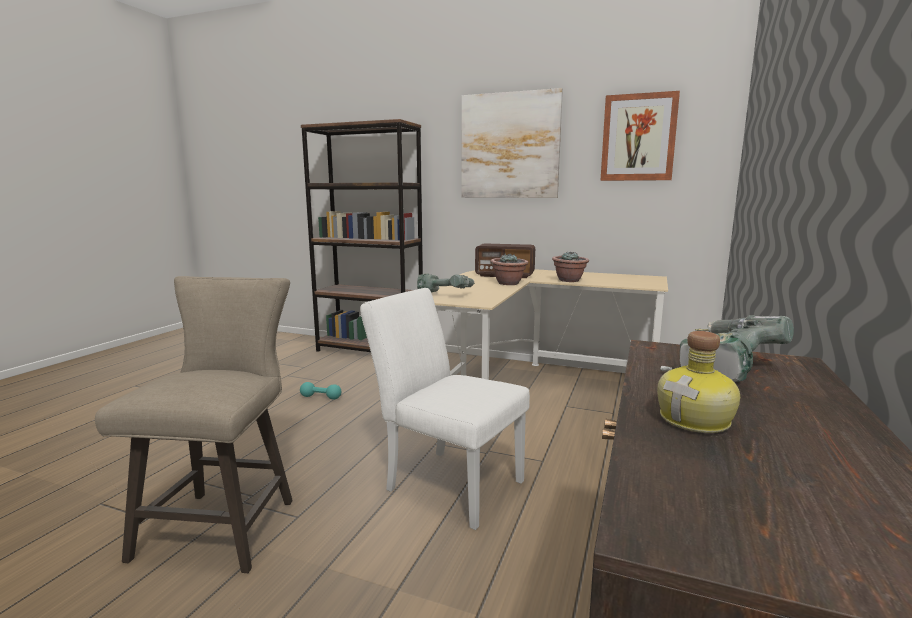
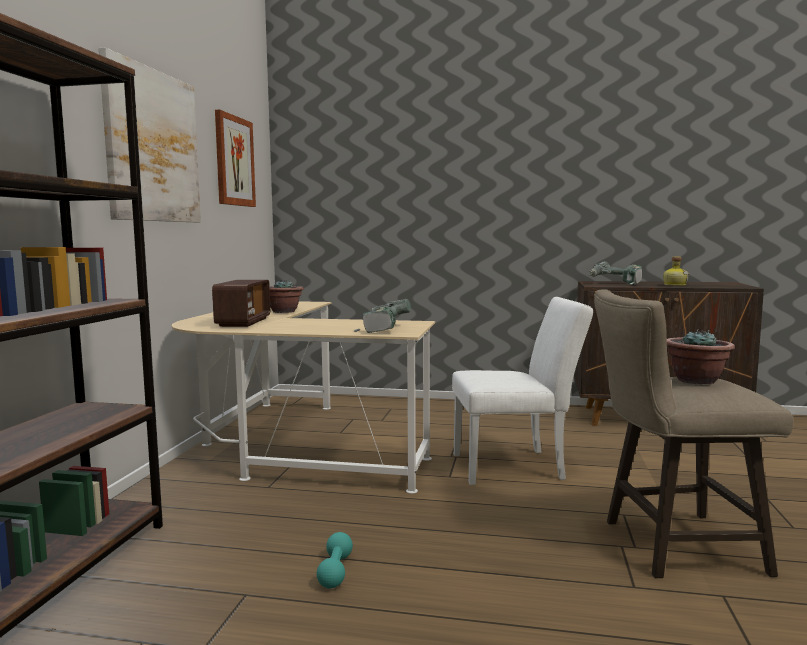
camera: 100 degrees left, 5 degrees down
(446, 482) = (516, 466): white chair -> white chair turned 120 degrees counterclockwise
(509, 283) = (304, 320): potted plant -> potted plant (696, 380)

